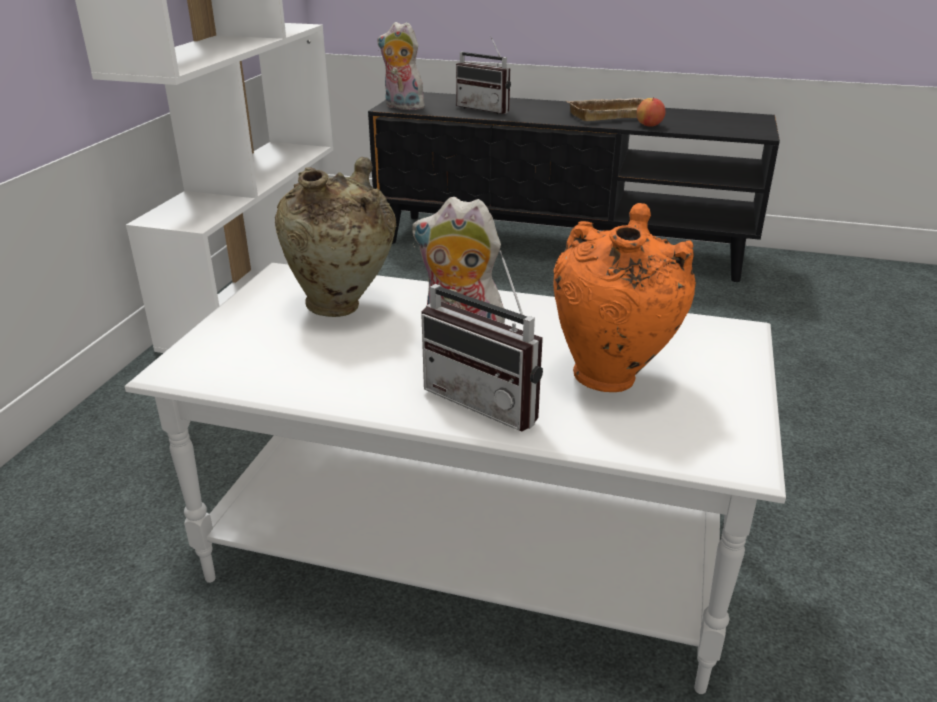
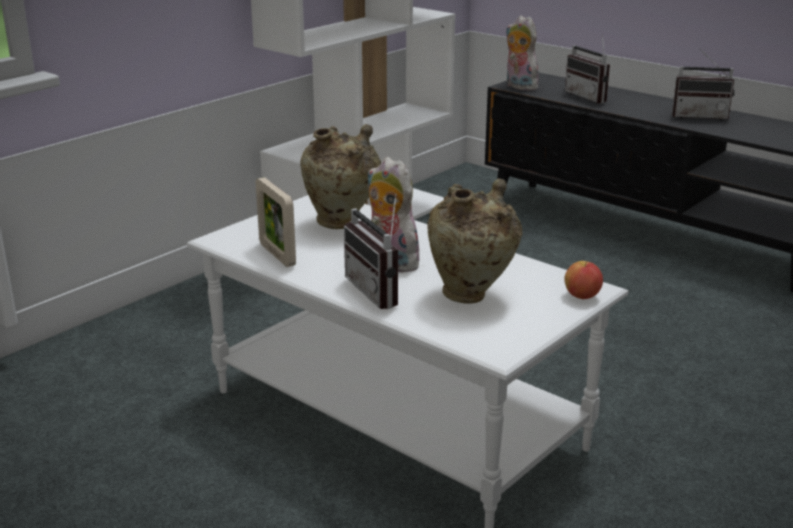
camera: 25 degrees right, 5 degrees down
(289, 375) = (277, 255): none -> picture frame
(612, 114) = (699, 116): beige tray -> radio
(612, 376) = (471, 295): orange vase -> beige vase
(649, 125) = (722, 130): apple -> apple (582, 296)

